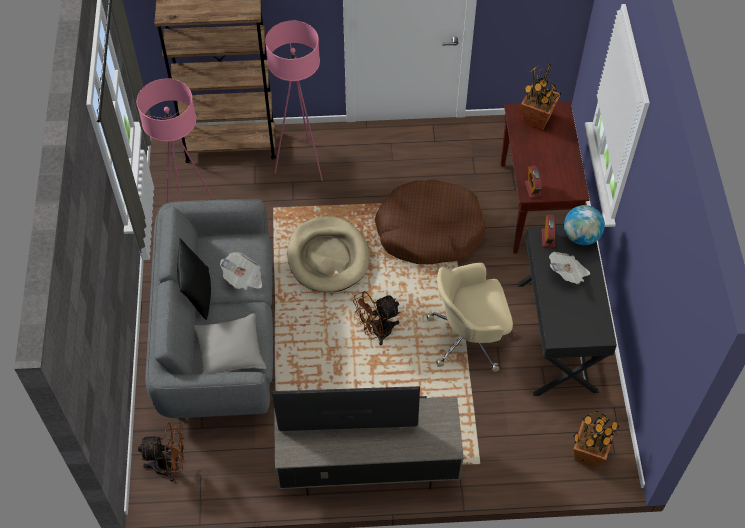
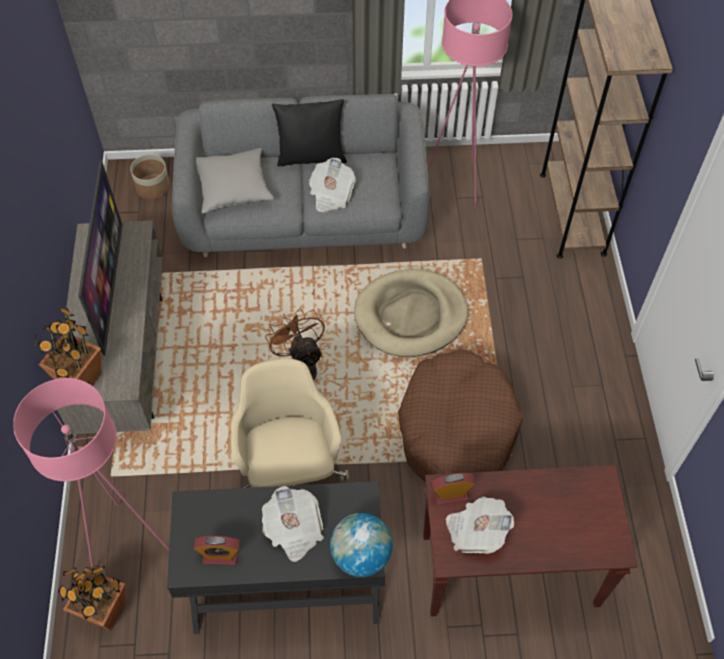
camera: 90 degrees right, 0 degrees up
(170, 465) = (153, 187): brown fan -> planter
(302, 164) = (552, 285): pink floor lamp -> pink floor lamp (128, 542)
(537, 119) = (590, 511): potted plant -> potted plant (80, 379)
(548, 238) = (358, 507): alarm clock -> alarm clock (220, 555)
(556, 177) = (476, 531): none -> newspaper

